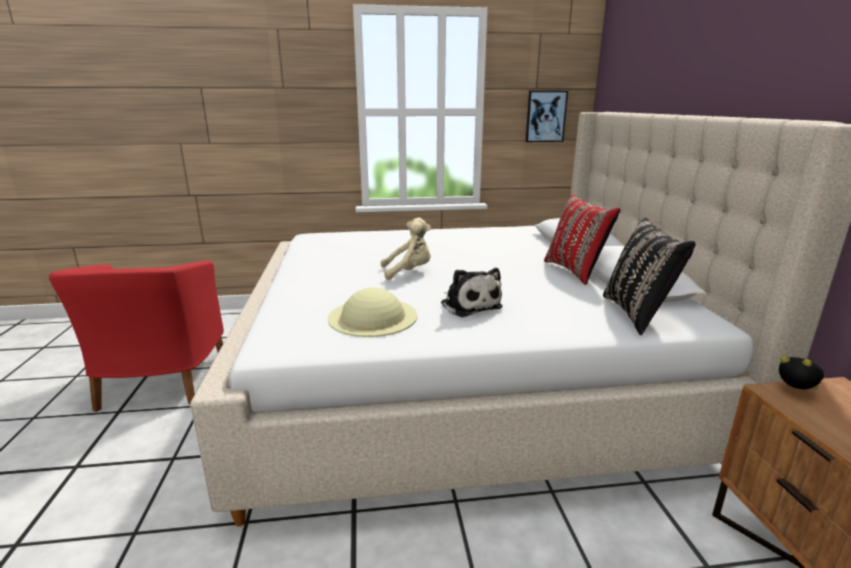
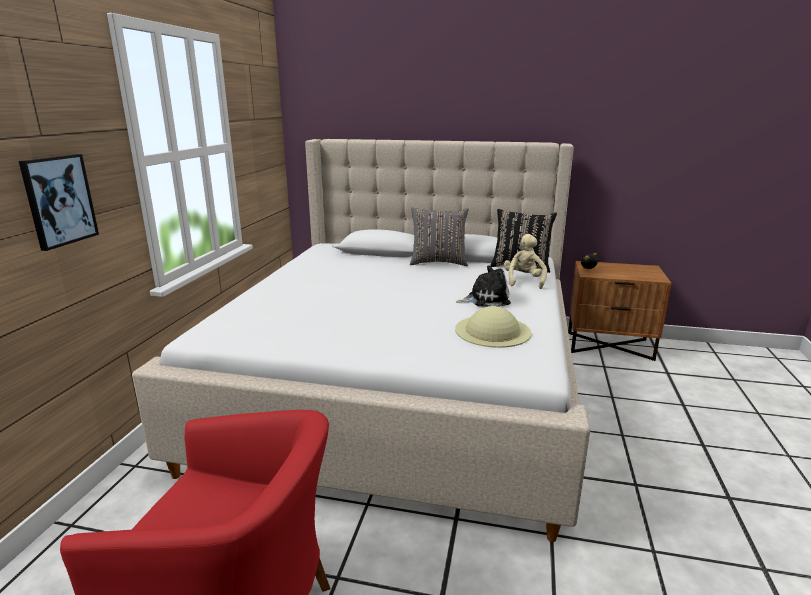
camera: 70 degrees left, 0 degrees up
(409, 272) = (394, 307): beige plush toy -> beige plush toy (524, 281)
(545, 116) = (264, 146): picture -> picture (59, 200)
(575, 271) = (438, 262): red pillow -> grey pillow

